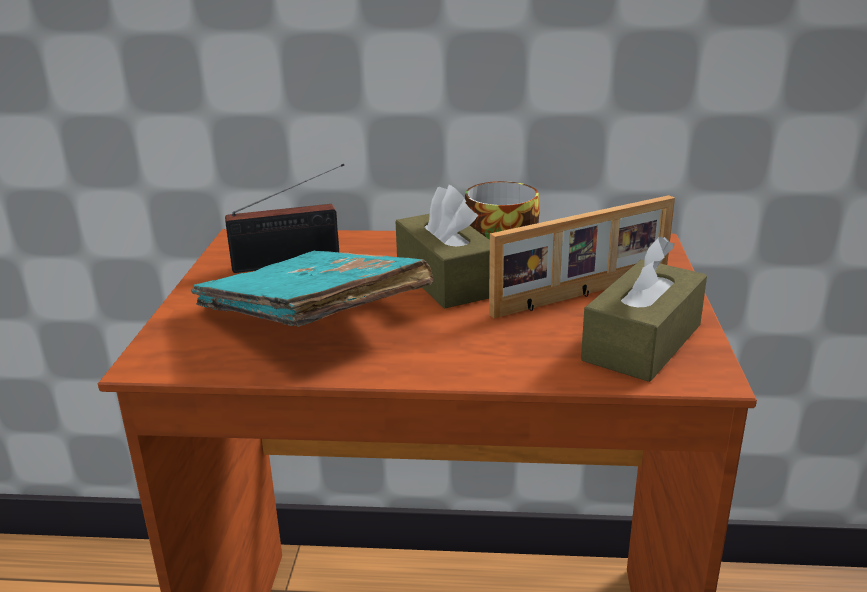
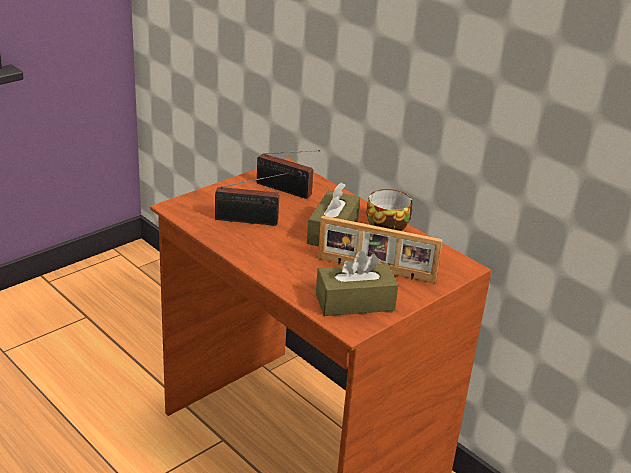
camera: 40 degrees right, 5 degrees up
(311, 321) = (250, 221): turquoise book -> radio

